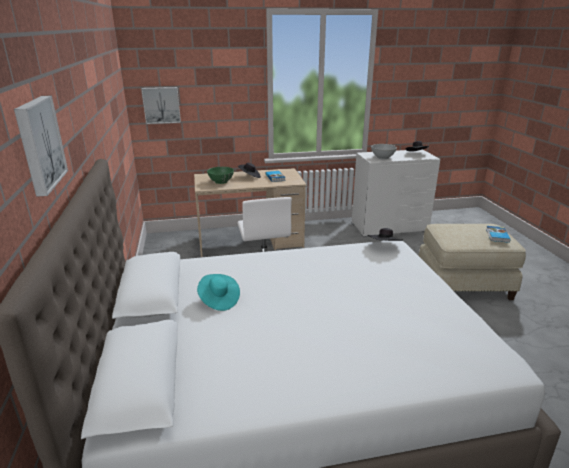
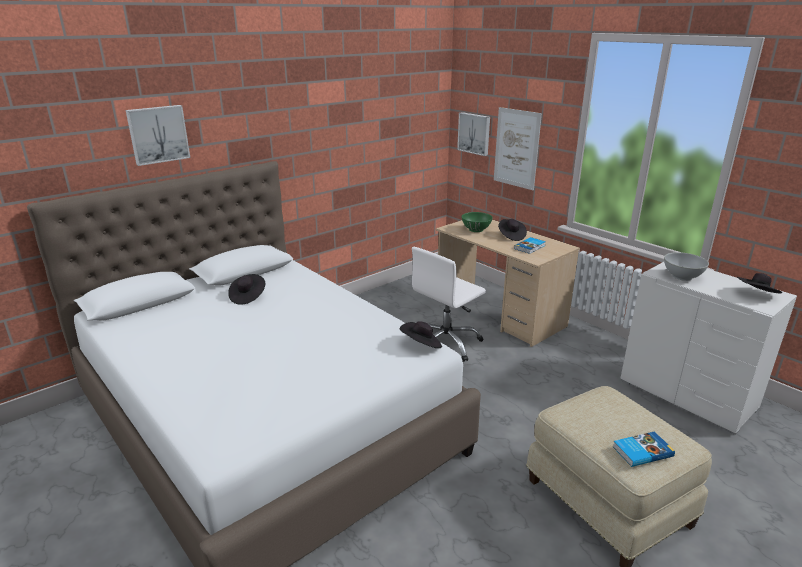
camera: 60 degrees right, 0 degrees up
(211, 109) = (516, 148): none -> picture
(218, 300) = (247, 297): turquoise hat -> black hat

